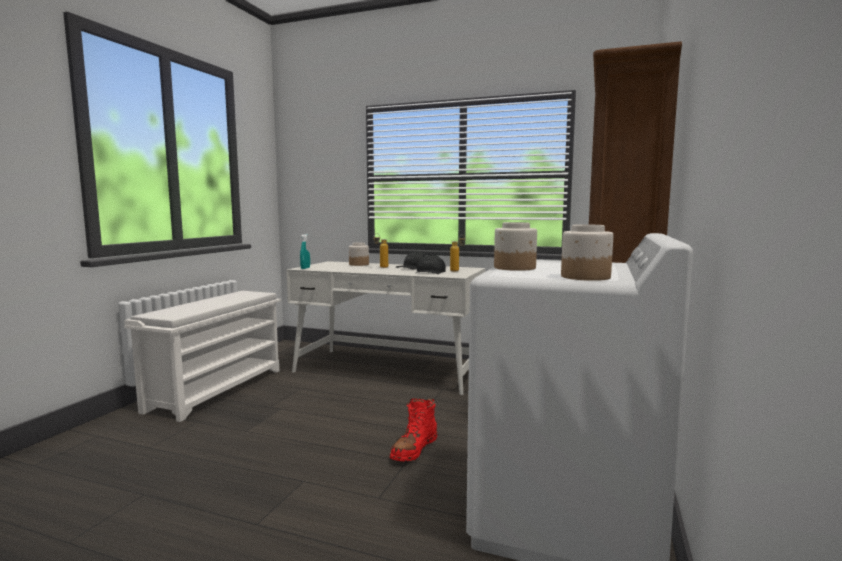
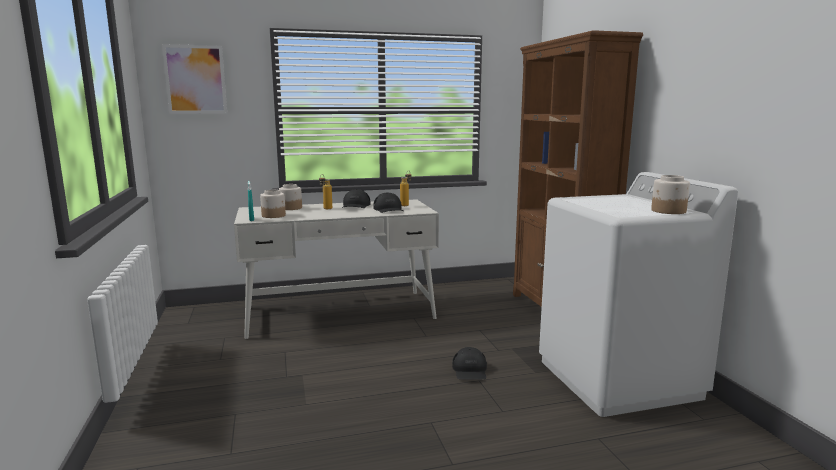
camera: 35 degrees left, 5 degrees up
(217, 389) = (191, 378): white shoe rack -> none
(311, 154) = (195, 79): none -> picture
(414, 449) = (470, 370): red boot -> black cap
(515, 268) = (602, 207): jar -> jar (274, 215)

